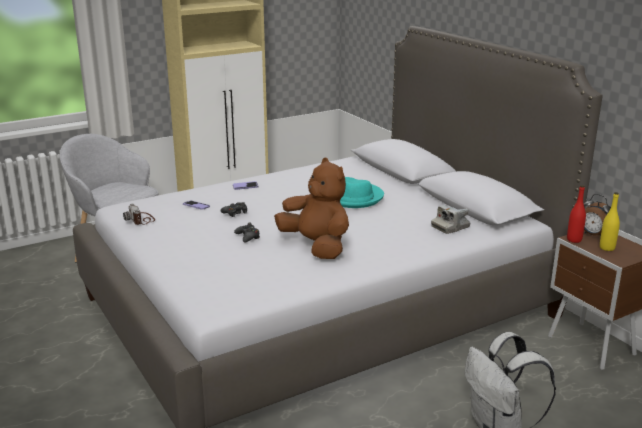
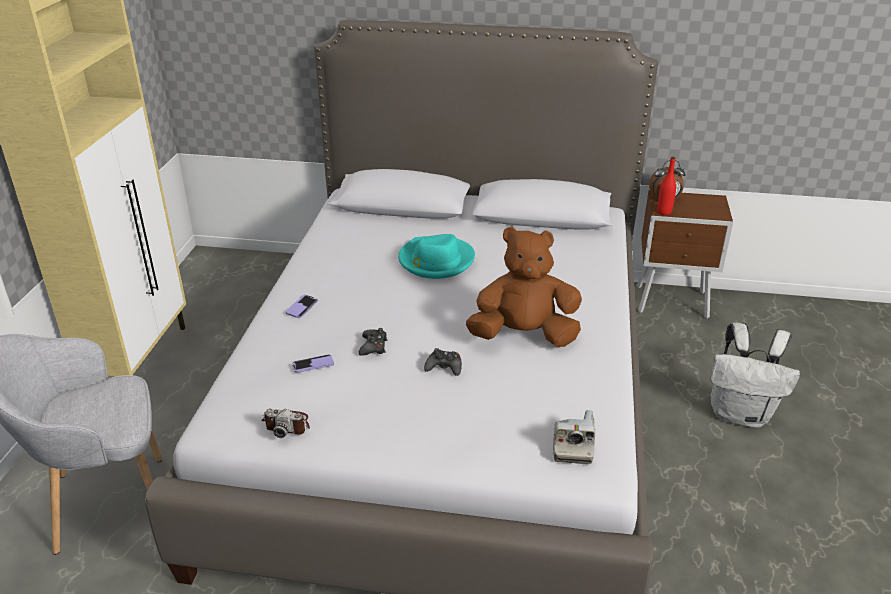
camera: 50 degrees left, 10 degrees up
(450, 227) = (571, 248): camera -> camera (572, 446)
(607, 248) = (693, 208): yellow bottle -> none

